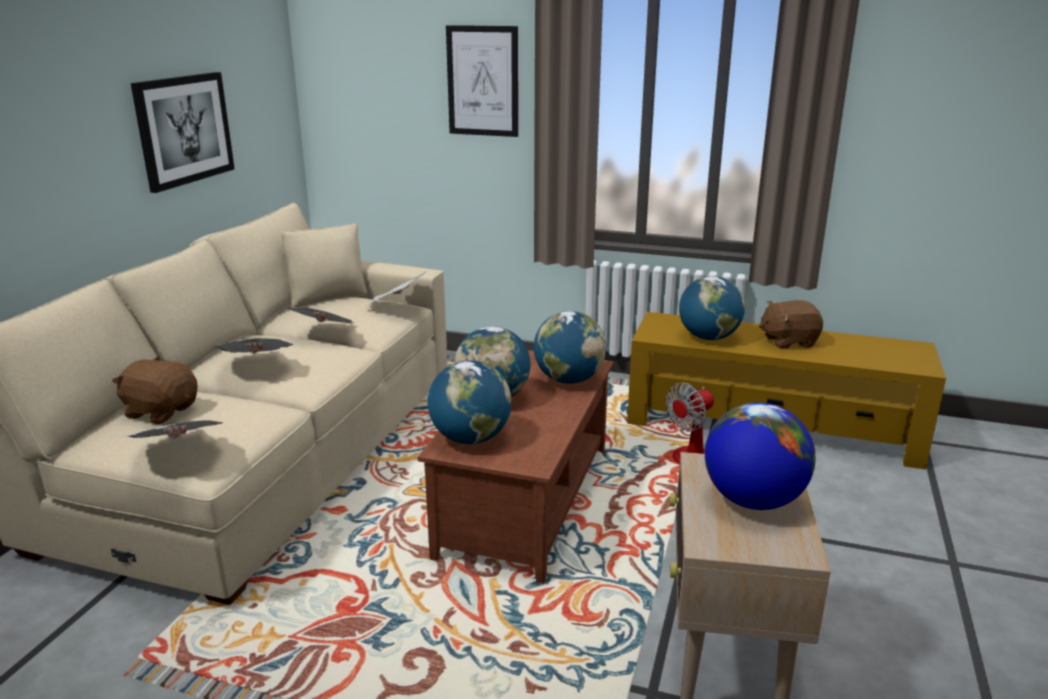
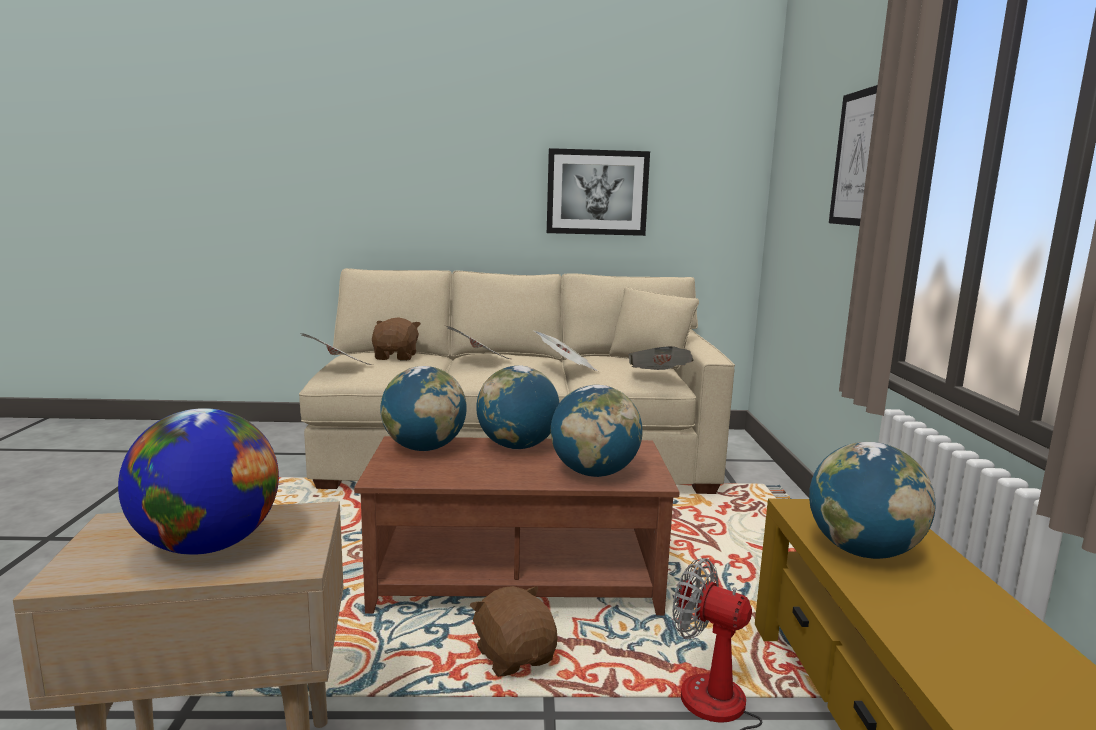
camera: 70 degrees right, 10 degrees down
(788, 341) = (970, 633): brown plush toy -> brown plush toy (515, 656)

